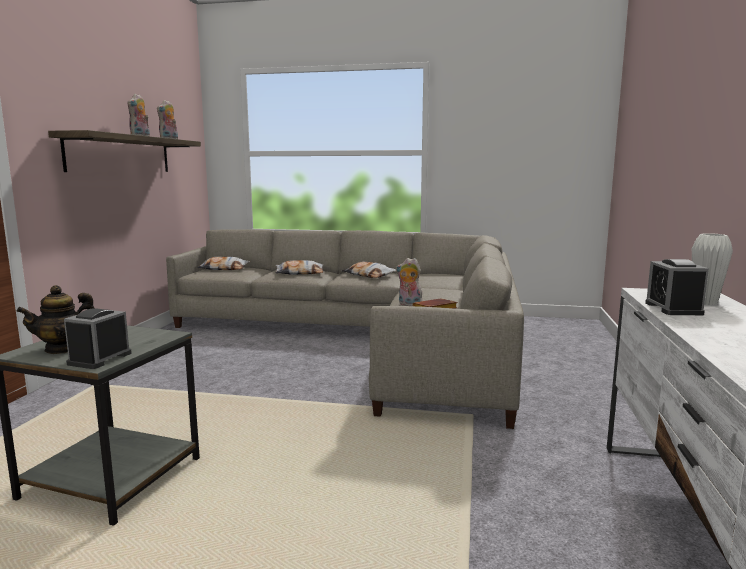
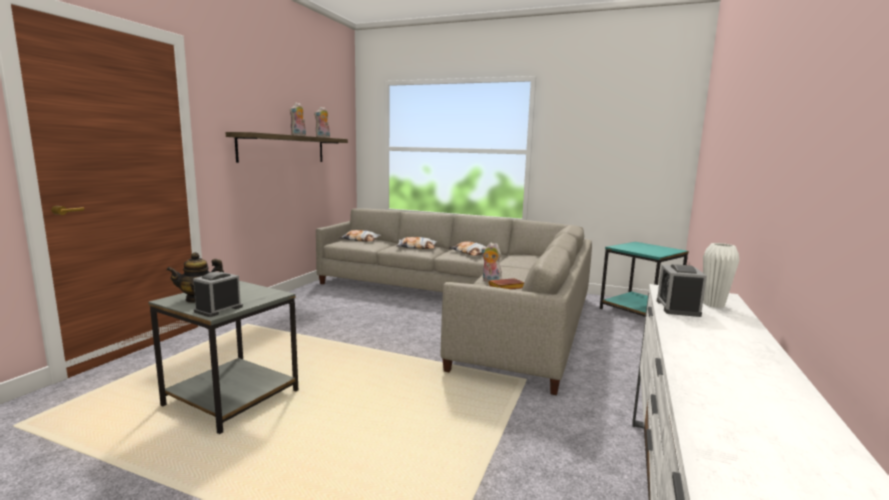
camera: 10 degrees right, 0 degrees up
(564, 329) = (640, 311): none -> turquoise side table

